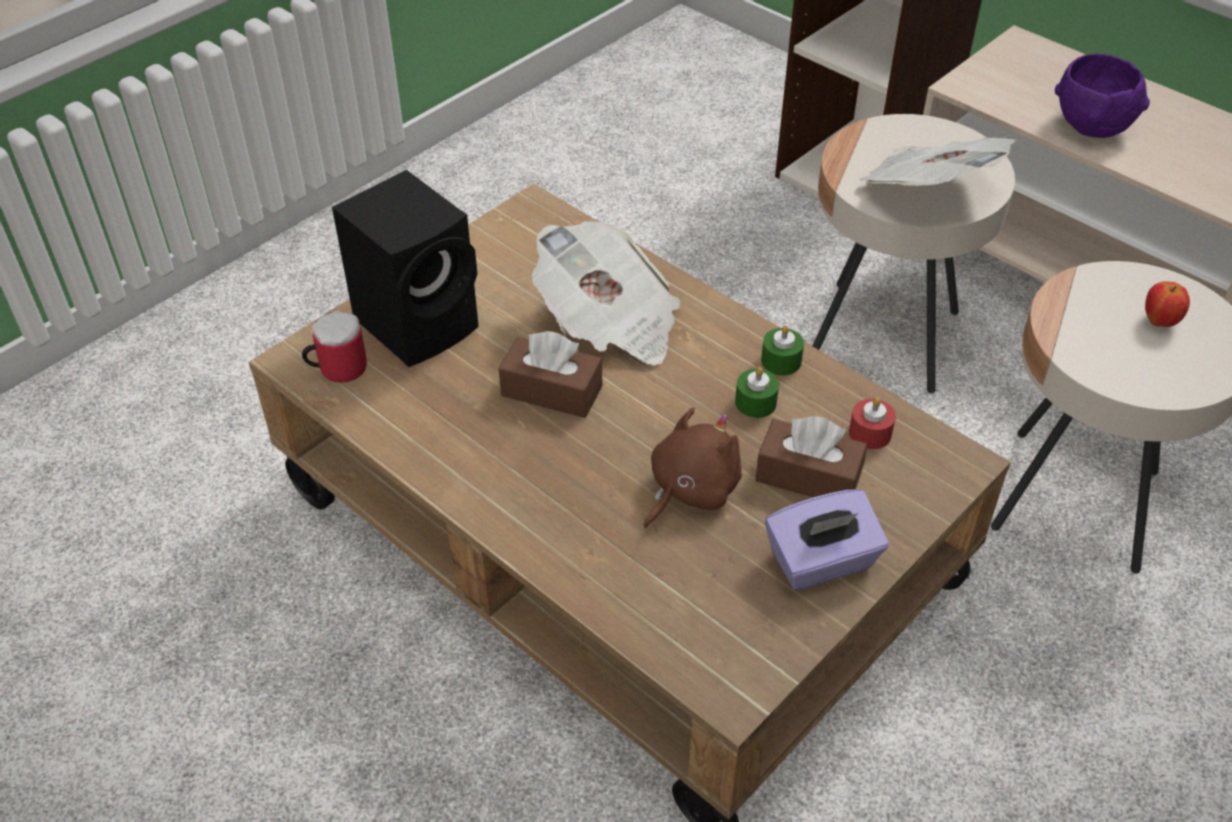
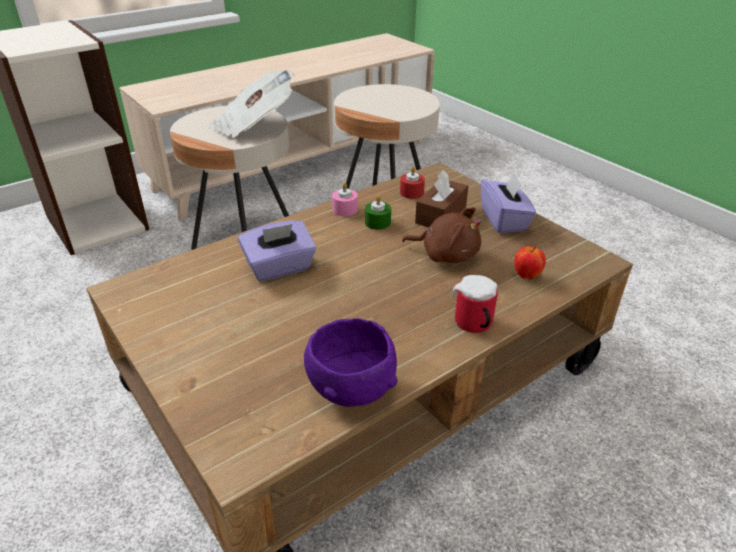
camera: 80 degrees left, 10 degrees down
(336, 368) = (264, 429): mug -> mug (473, 325)
(420, 322) = (228, 367): black speaker -> none
(551, 391) = (340, 301): brown tissue box -> none
(609, 323) = (280, 268): newspaper -> purple tissue box
(690, 490) = (446, 254): brown plush toy -> brown plush toy turned 150 degrees clockwise
(781, 361) = (345, 209): green candle -> pink candle
(1091, 126) = (226, 86): purple bowl -> purple bowl (351, 390)
(1159, 321) = (382, 97): apple -> apple (526, 276)

